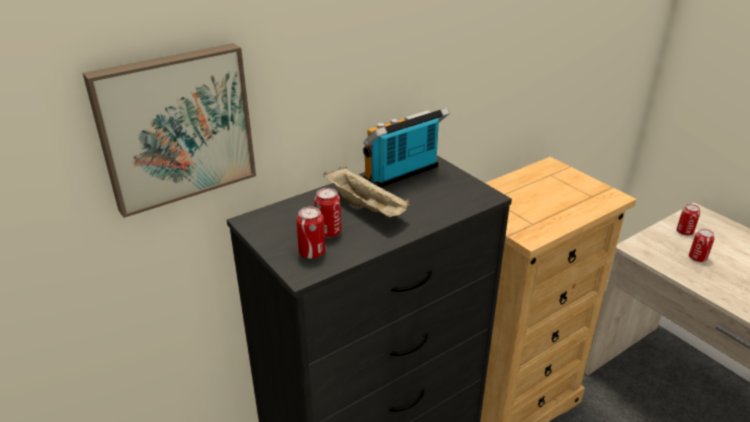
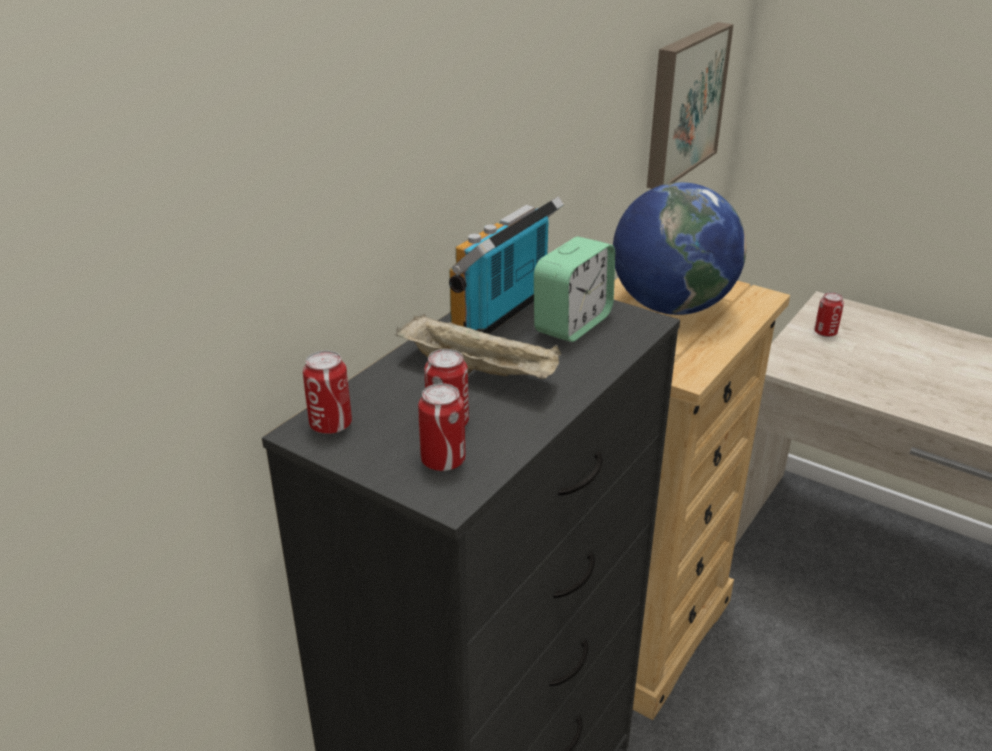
camera: 20 degrees left, 0 degrees up
(175, 126) = (171, 288): picture -> picture (682, 103)
(440, 189) = (572, 324): none -> alarm clock
(547, 192) = (671, 306): none -> globe
(697, 258) = (857, 364): can -> can (331, 425)

